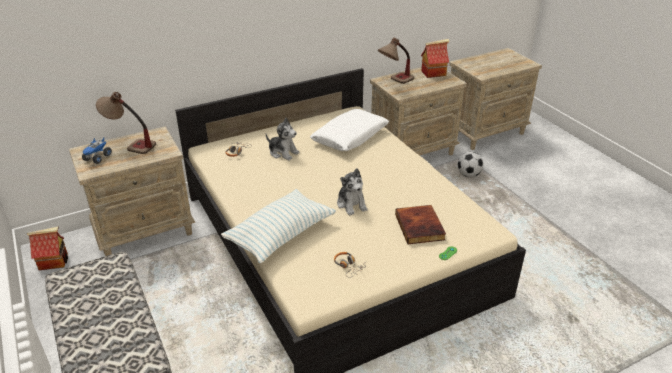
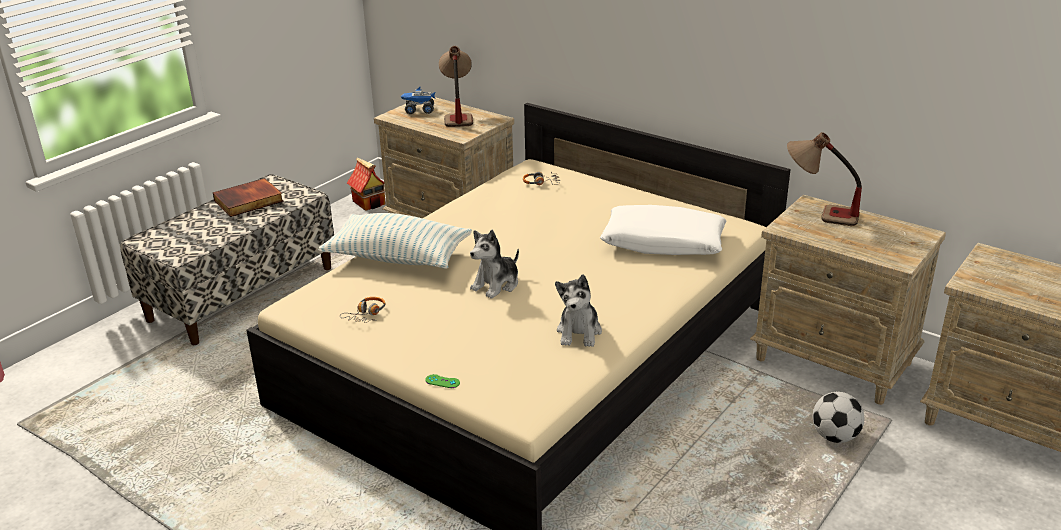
camera: 65 degrees right, 5 degrees down
(283, 152) = (572, 210): plush toy -> plush toy (579, 332)
(420, 227) = (485, 346): book -> book (248, 201)
(433, 73) = (903, 237): toy house -> none

